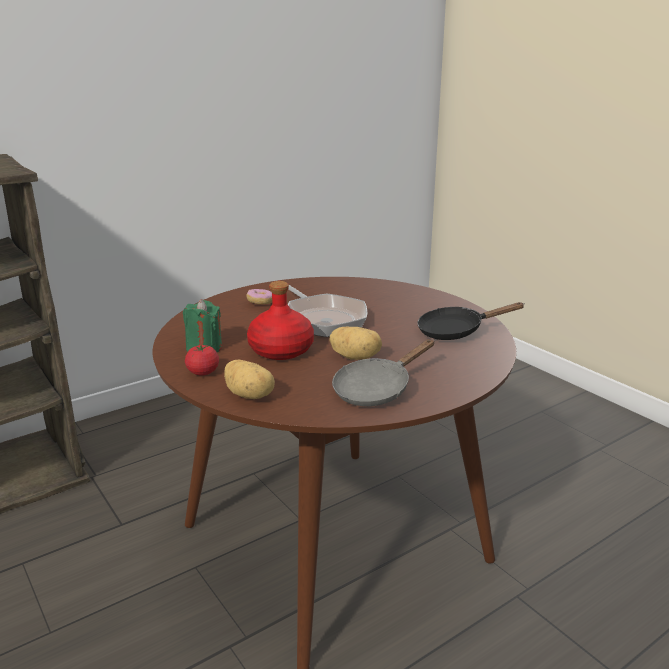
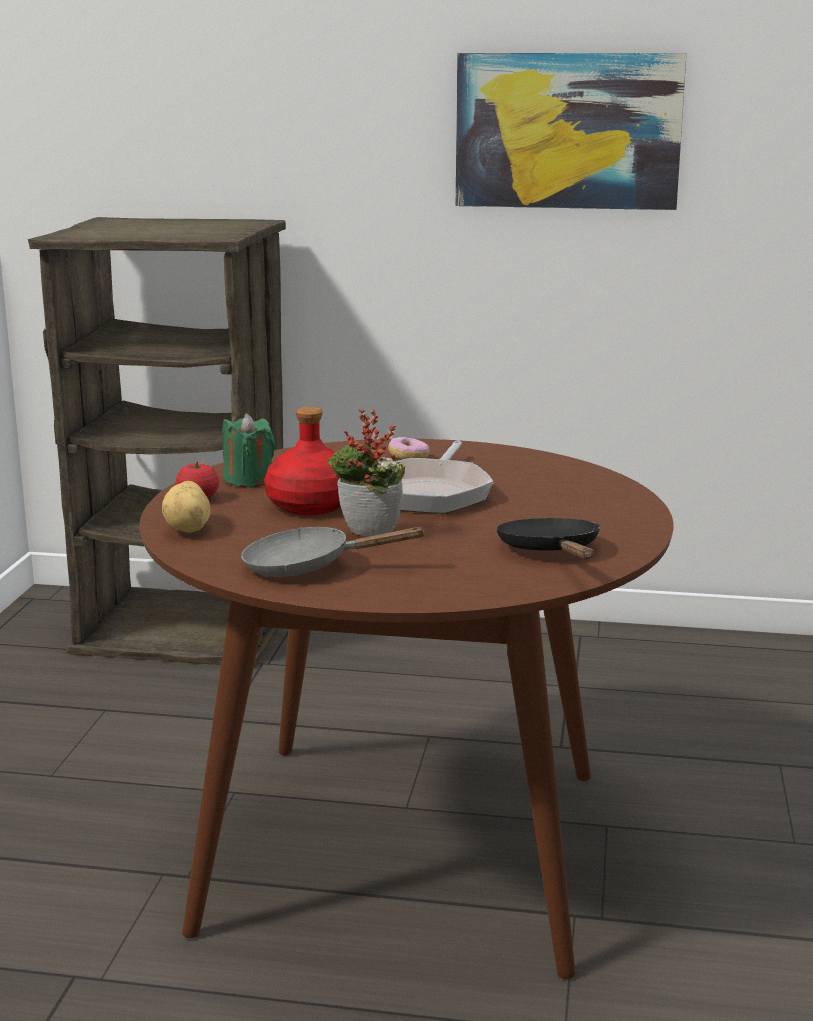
camera: 45 degrees right, 5 degrees down
(195, 74) = (568, 131): none -> picture
(355, 357) = (366, 535): potato -> potted plant
(456, 331) = (551, 552): black frying pan -> black frying pan turned 45 degrees clockwise

